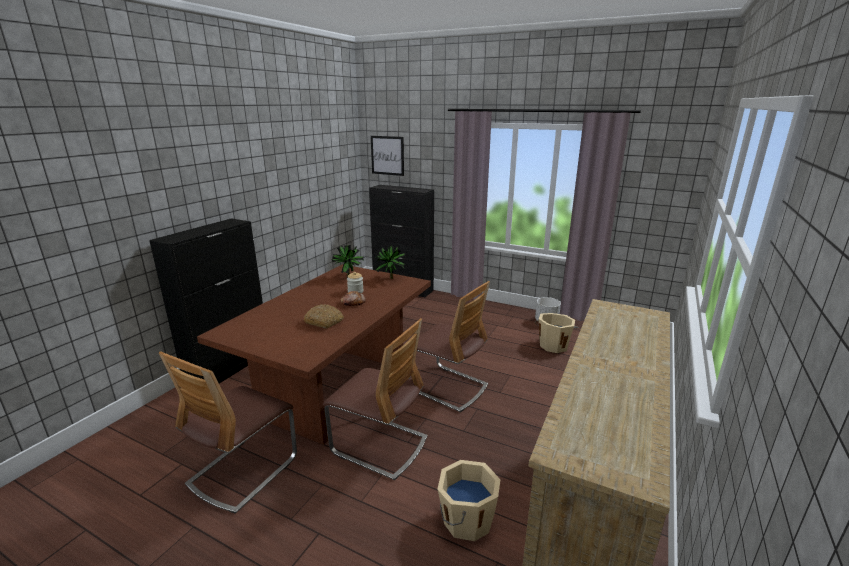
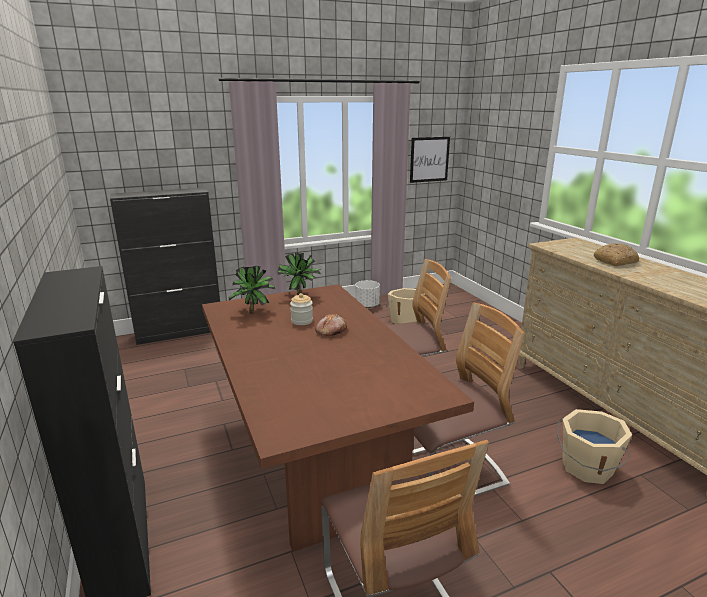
camera: 50 degrees left, 0 degrees up
(324, 321) = (357, 358): bread -> bread (615, 261)
(387, 155) = (118, 148): picture -> picture (429, 159)

